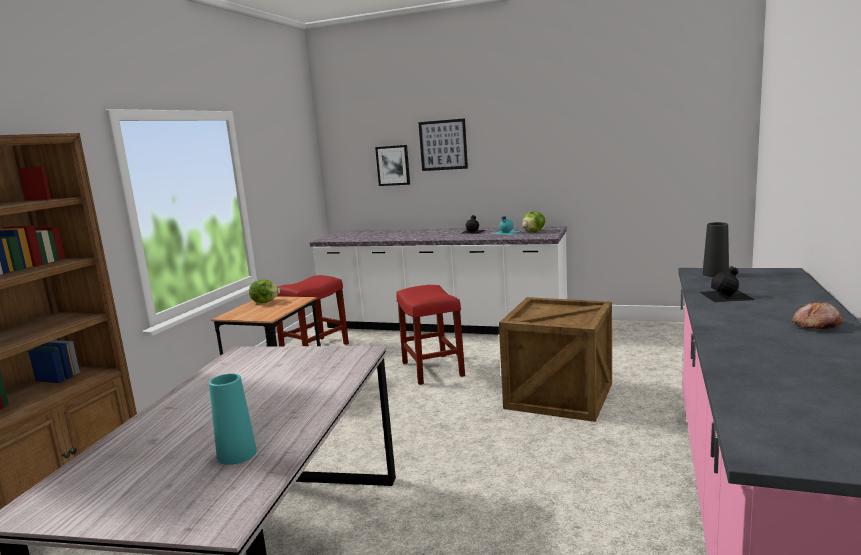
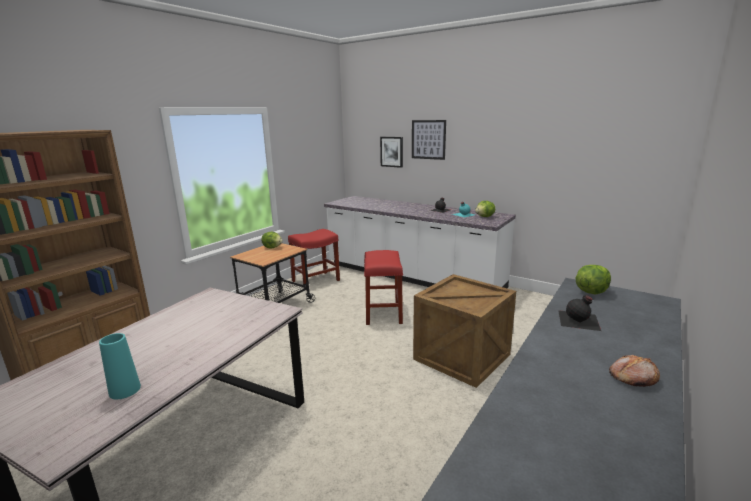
camera: 15 degrees right, 5 degrees up
(715, 274) = (591, 291): black vase -> lettuce

